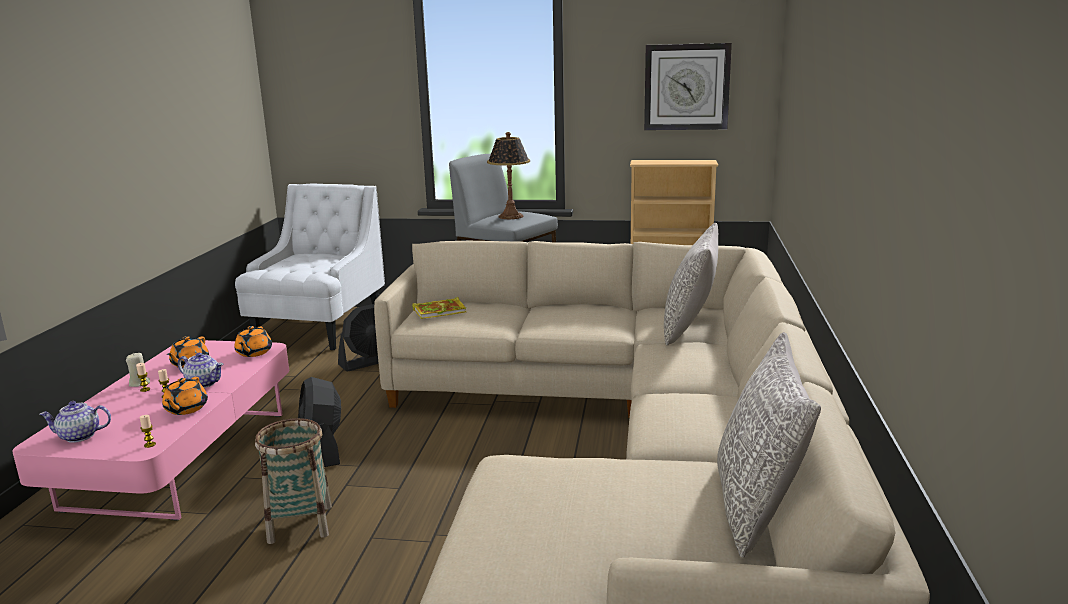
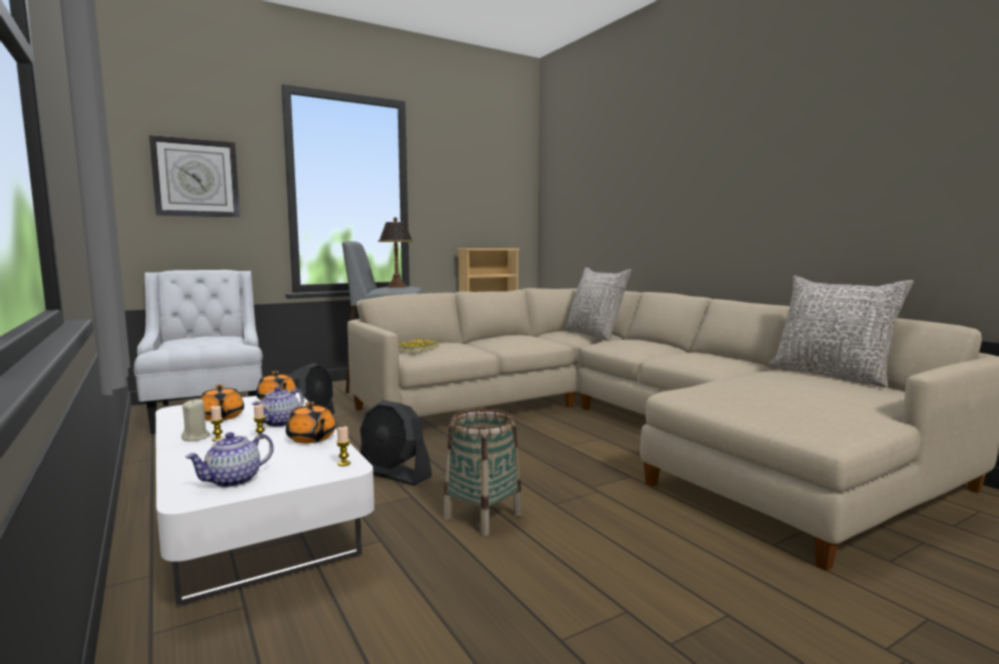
camera: 40 degrees left, 10 degrees down
(180, 458) = (254, 519): pink coffee table -> white coffee table
(204, 383) = (280, 423): teapot -> teapot turned 135 degrees clockwise
(686, 87) = (487, 198): wall clock -> wall clock (196, 178)

